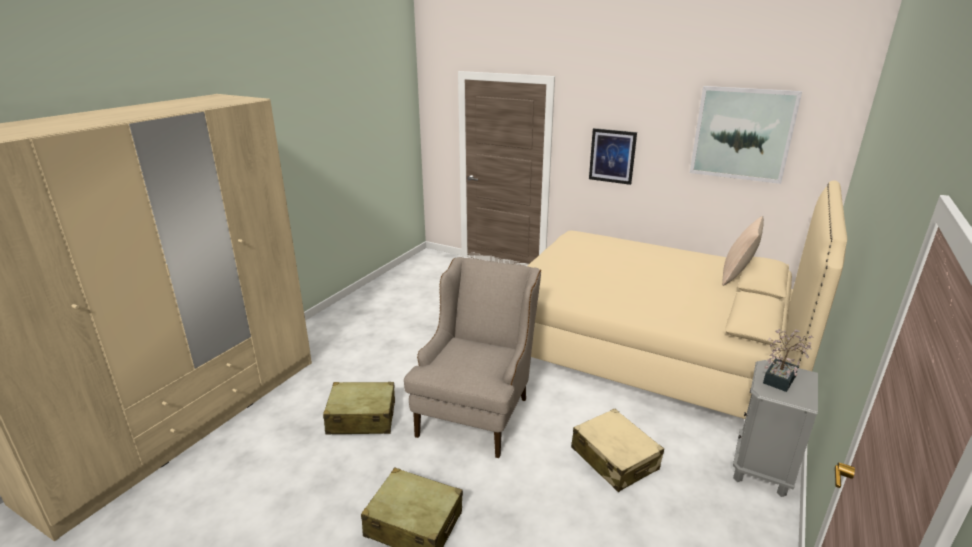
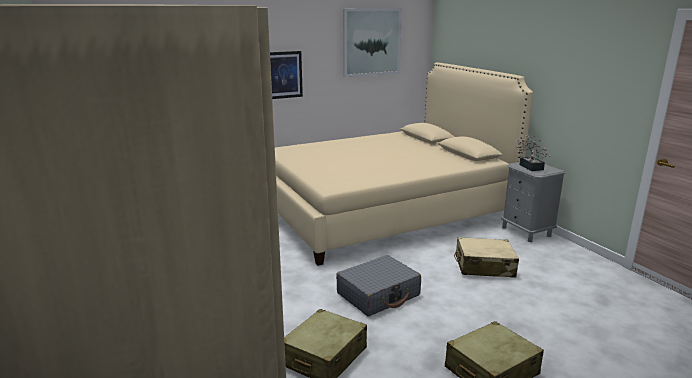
camera: 55 degrees left, 5 degrees down
(477, 408) = (378, 294): beige armchair -> grey suitcase
(737, 276) = (411, 139): beige pillow -> none

